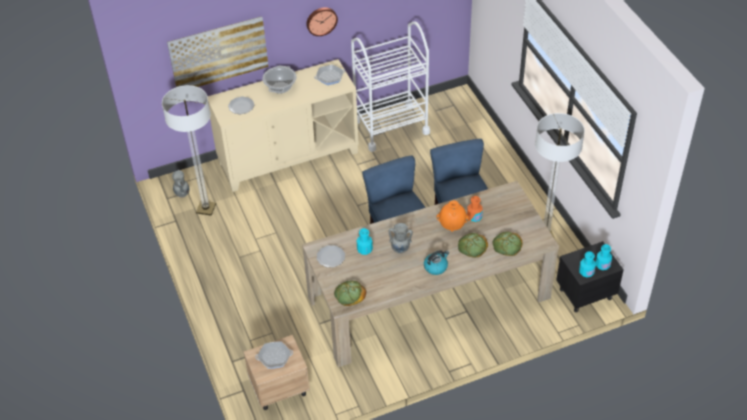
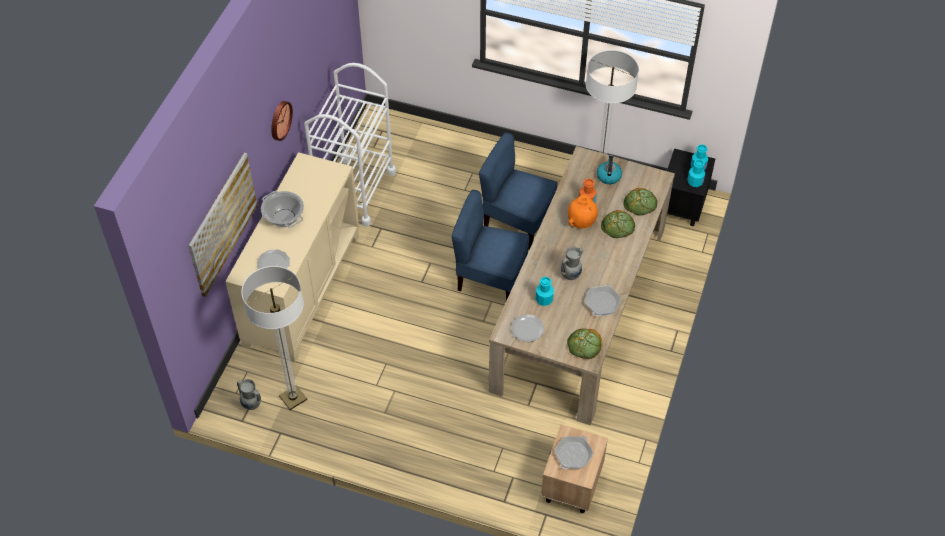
camera: 50 degrees left, 5 degrees up
(330, 77) = (315, 174): frying pan -> frying pan (602, 303)
(436, 267) = (615, 265): kettle -> kettle (608, 176)

